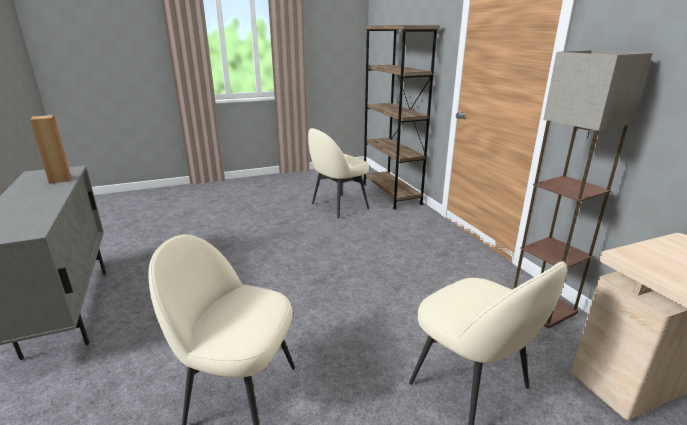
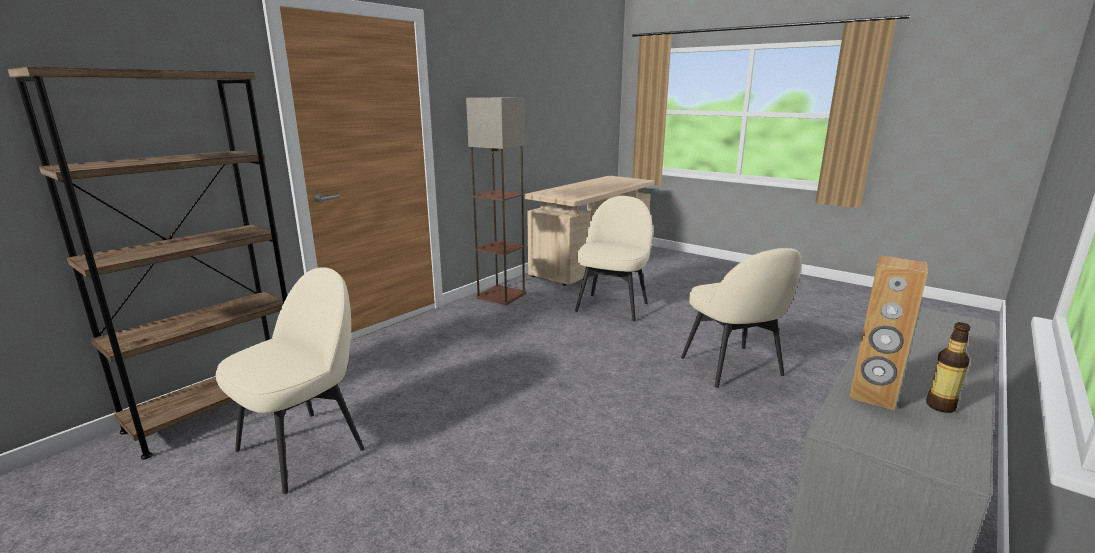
camera: 120 degrees left, 5 degrees down
(29, 185) = (940, 406): none -> bottle
(338, 206) = (304, 447): beige chair -> beige chair turned 75 degrees counterclockwise

